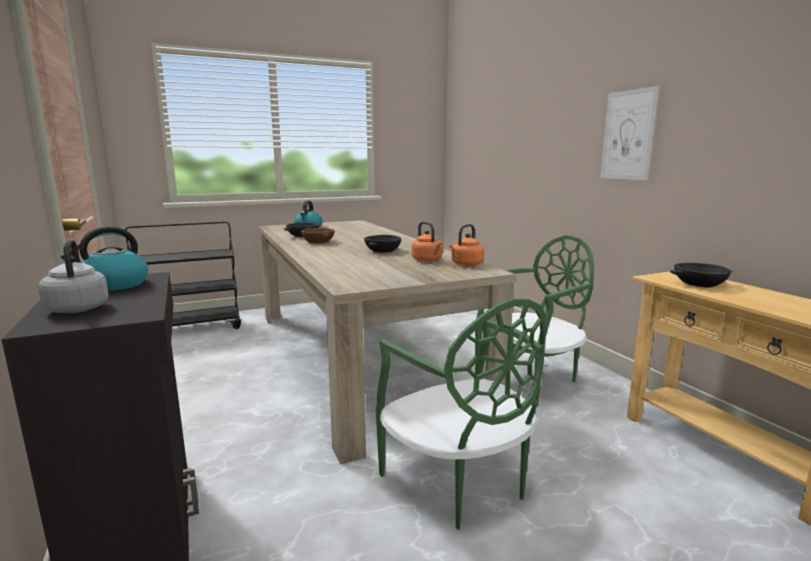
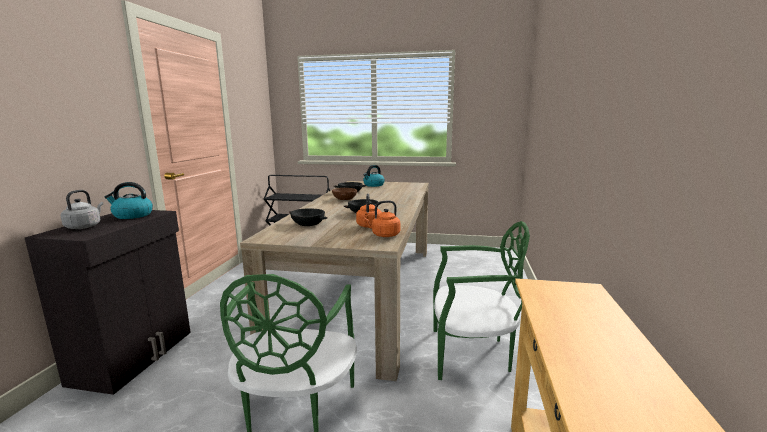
camera: 35 degrees right, 0 degrees up
(628, 135) = (596, 119): picture -> none
(699, 284) = (564, 305): black bowl -> black bowl (308, 223)

